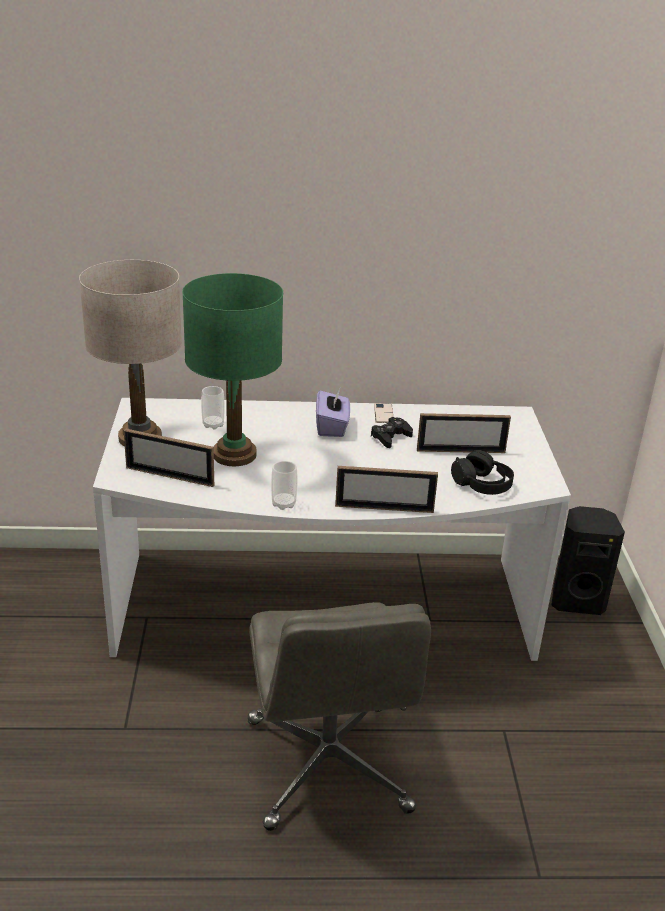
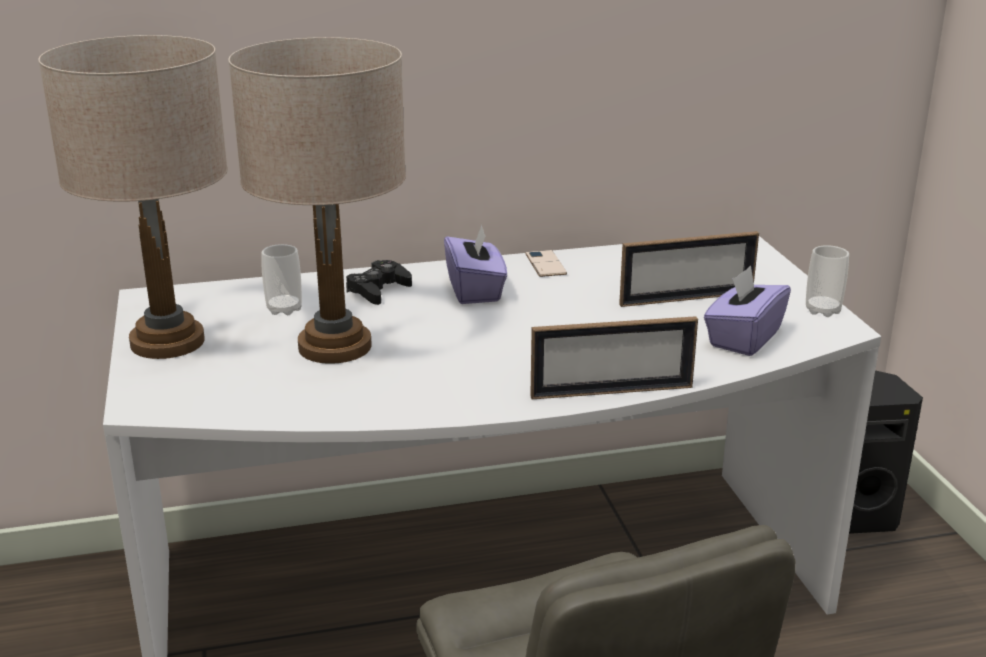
camera: 10 degrees left, 5 degrees down
(169, 476) = (236, 391): picture frame -> none
(234, 455) = (334, 346): green table lamp -> beige table lamp
(283, 504) = (445, 407): cup -> cup (822, 310)
(390, 437) = (571, 293): black game controller -> black game controller (378, 290)
(482, 484) = (743, 338): black headphones -> purple tissue box

